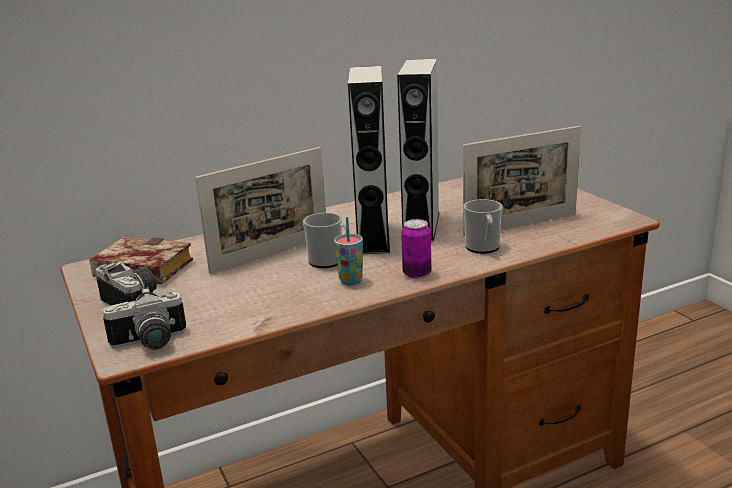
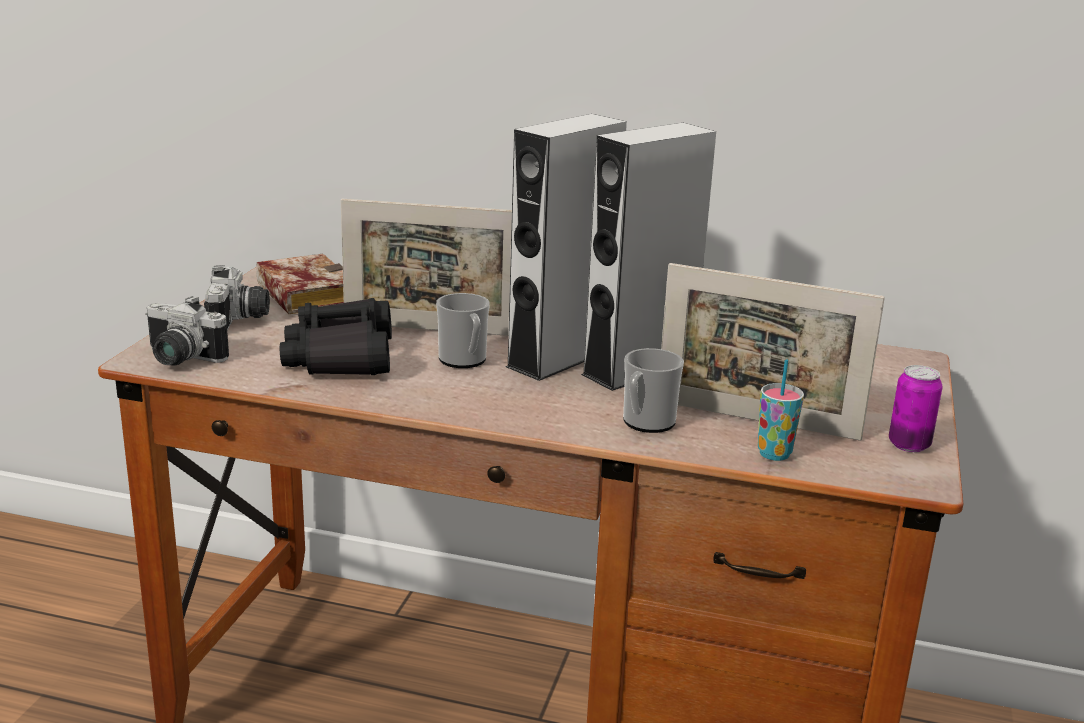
camera: 40 degrees right, 0 degrees up
(255, 292) = (341, 357): none -> black binoculars
(351, 281) = (438, 389): cup -> cup (774, 454)
(417, 274) = (514, 413): can -> can (909, 445)

